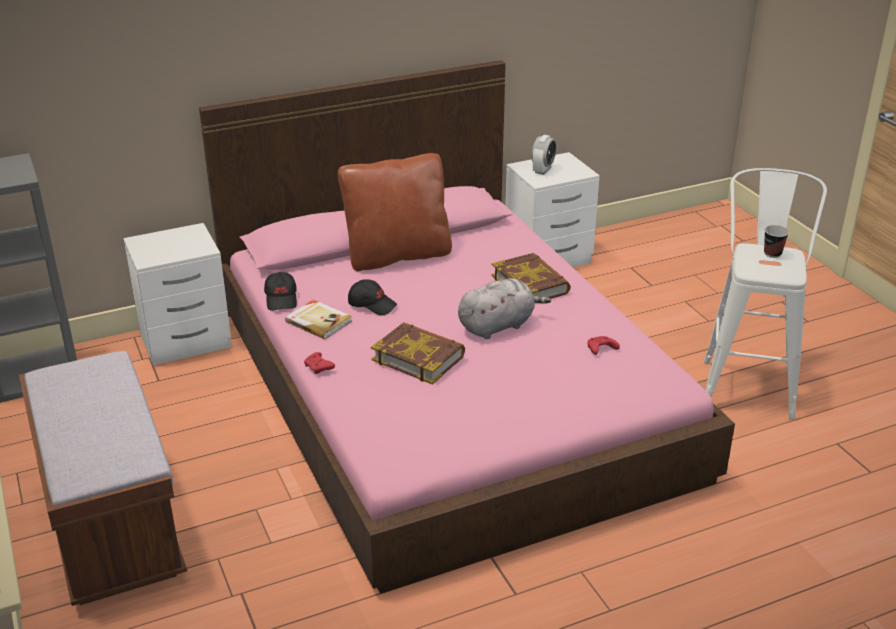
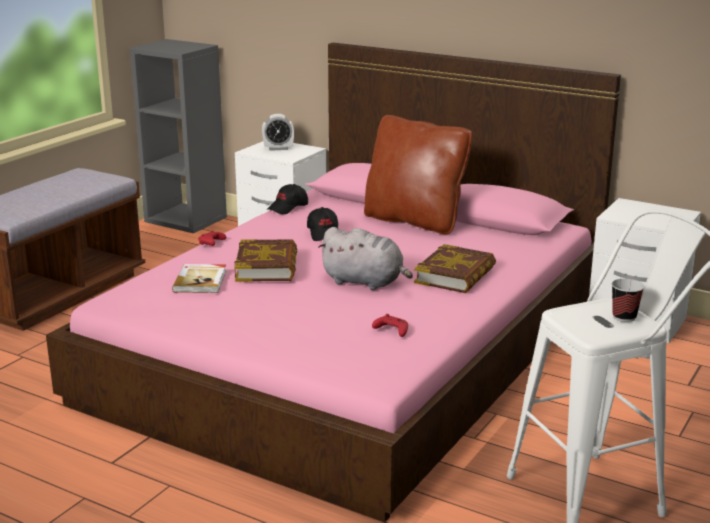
camera: 55 degrees right, 10 degrees down
(318, 321) = (275, 226): book -> book (201, 281)
(543, 170) = (638, 211): alarm clock -> alarm clock (278, 148)

